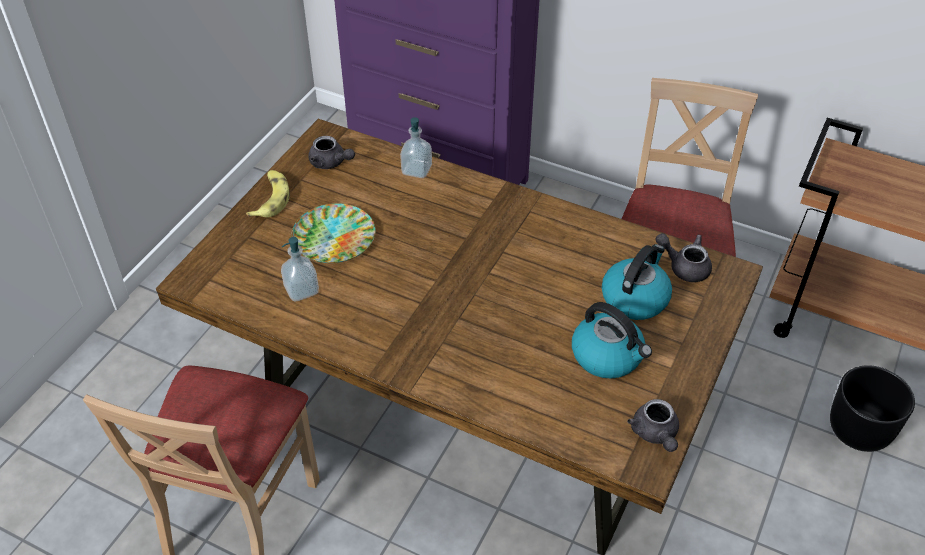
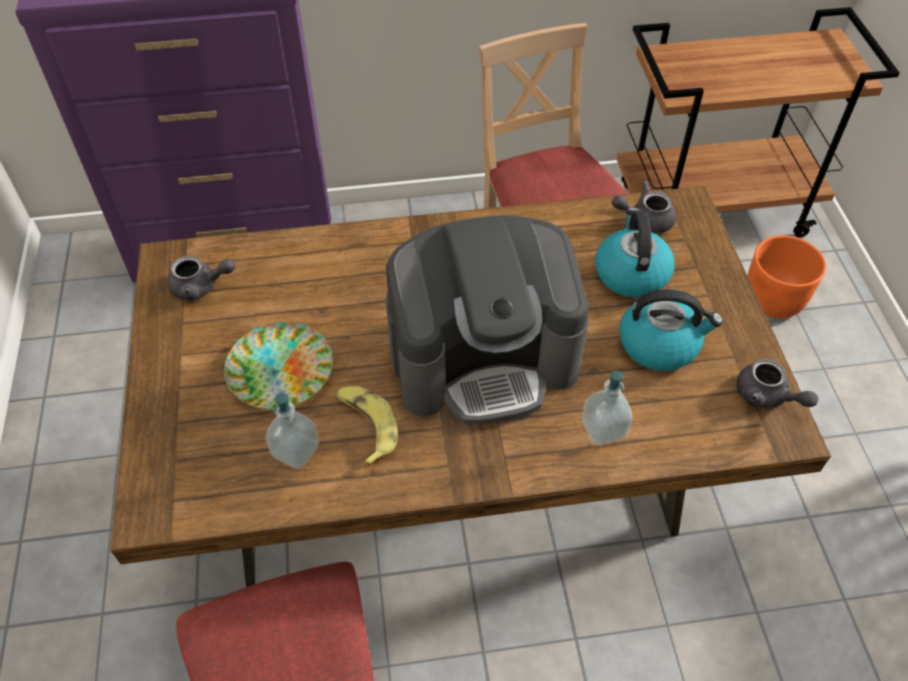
camera: 35 degrees left, 5 degrees up
(270, 199) = (164, 364): banana -> banana (366, 426)
(416, 170) = (305, 249): soap dispenser -> soap dispenser (603, 429)
(471, 298) = (484, 357): none -> coffee machine
(859, 430) = (773, 300): black planter -> orange planter

